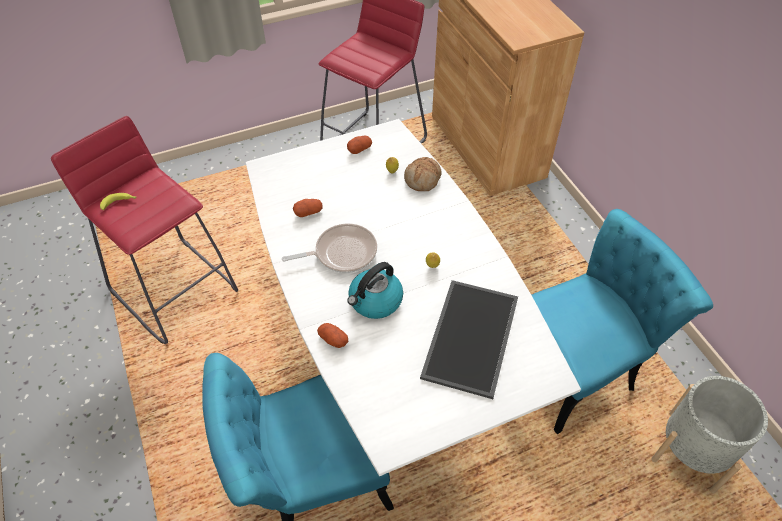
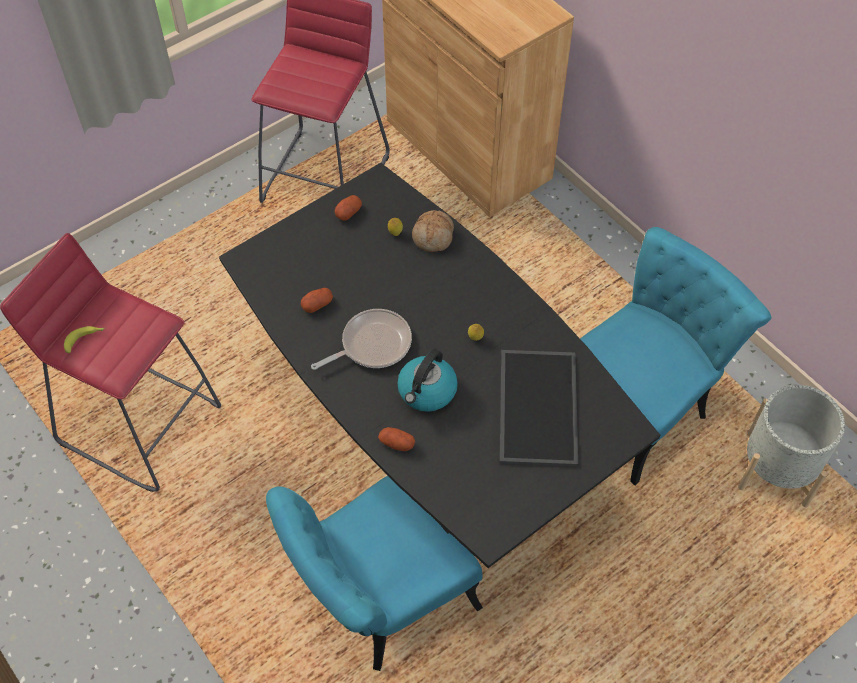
camera: 15 degrees left, 5 degrees up
(390, 354) = (428, 440): white dining table -> black dining table

